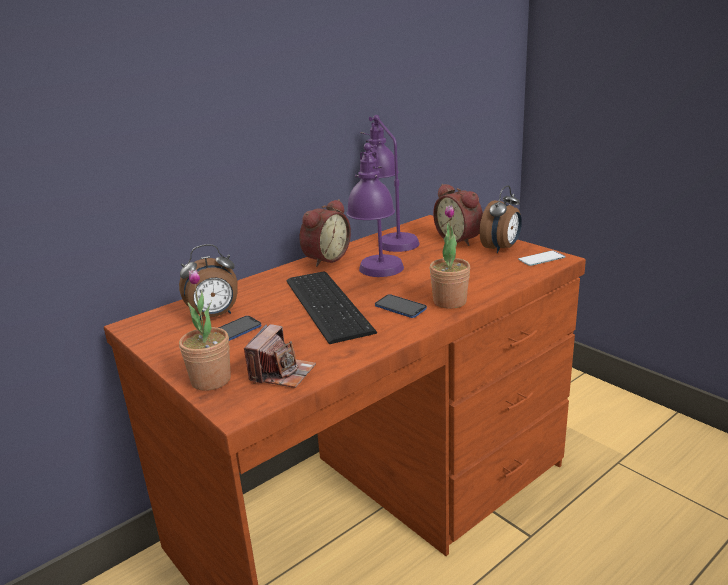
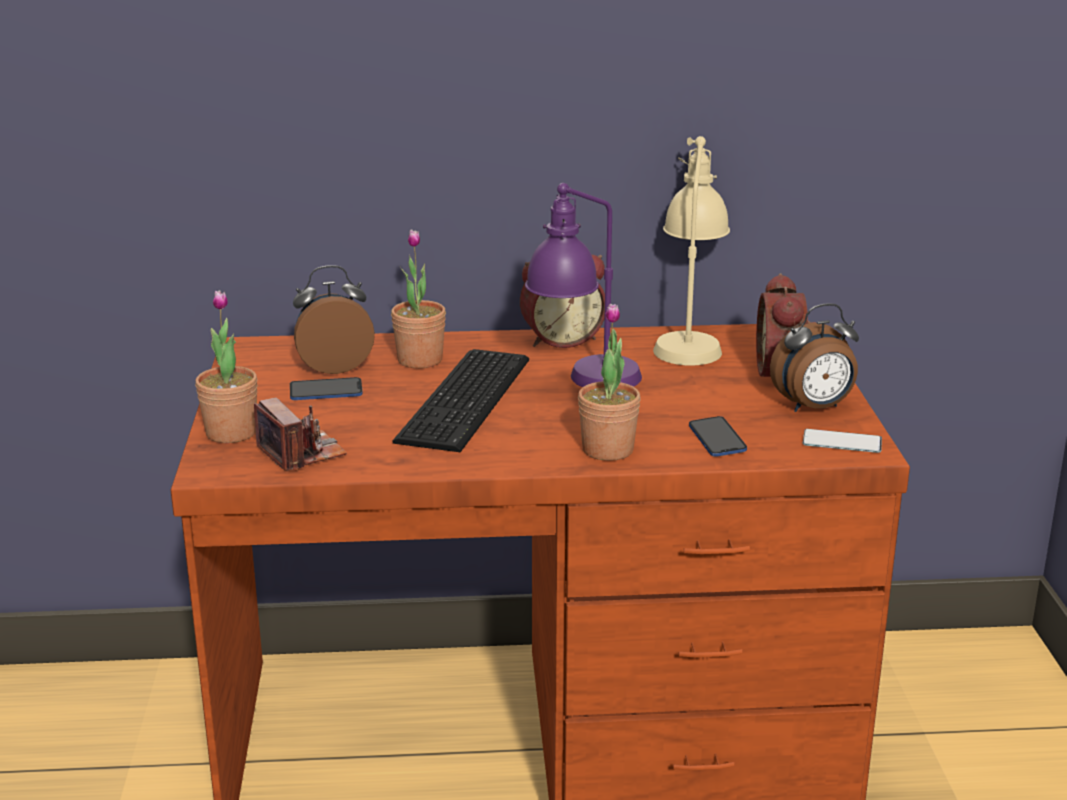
camera: 35 degrees right, 0 degrees up
(215, 316) = (334, 366): alarm clock -> alarm clock turned 150 degrees clockwise
(263, 294) = (420, 360): none -> potted plant
(282, 373) = (301, 453): camera -> camera turned 90 degrees counterclockwise
(389, 239) = (688, 340): purple table lamp -> beige table lamp
(400, 307) = (538, 434): phone -> phone (717, 439)

